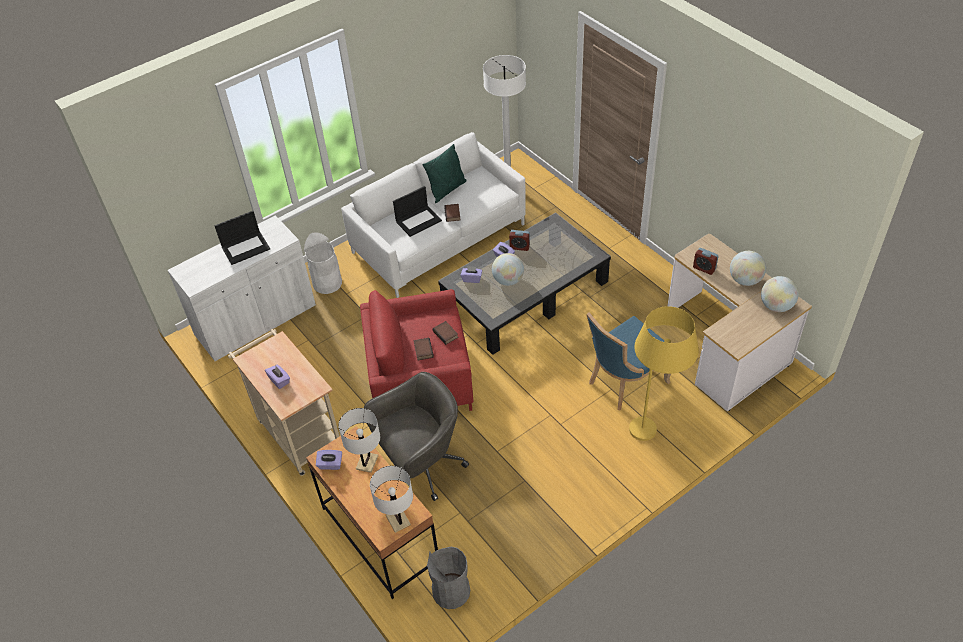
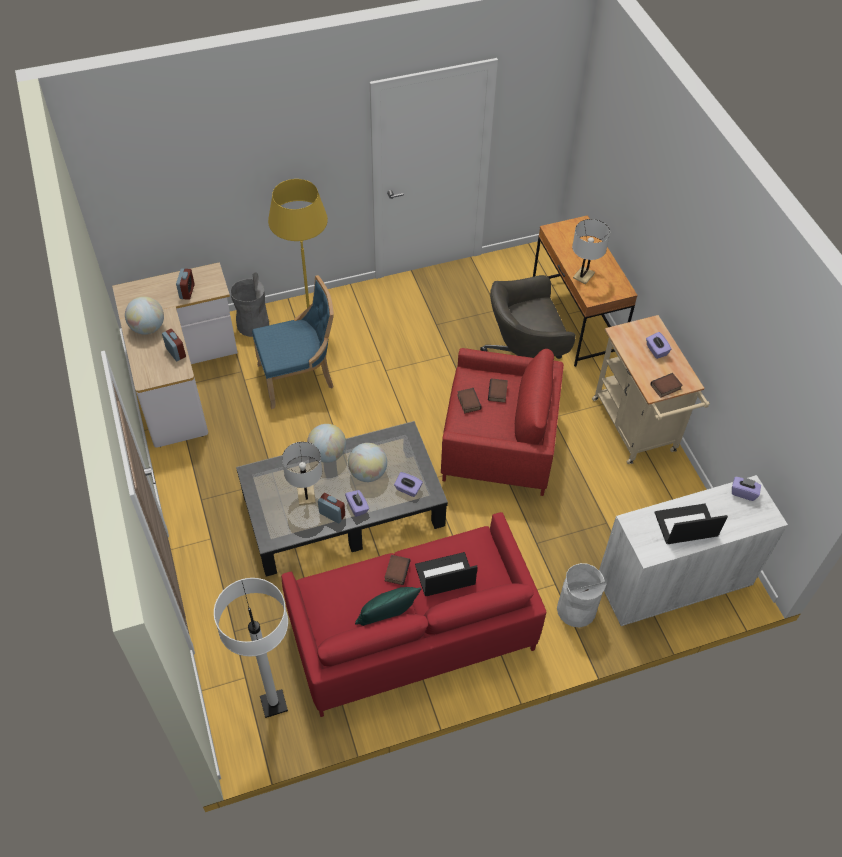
camera: 165 degrees left, 5 degrees up
(268, 348) = (665, 387): none -> book
(330, 464) = (616, 283): purple tissue box -> purple tissue box (743, 492)
(398, 520) = (568, 229): white table lamp -> white table lamp (306, 495)
(439, 239) = (411, 631): white sofa -> red sofa
(451, 591) = (528, 269): grey trash can -> grey trash can (253, 324)
(741, 321) = (187, 291): none -> alarm clock
(776, 306) = (143, 295): globe -> globe (327, 454)

